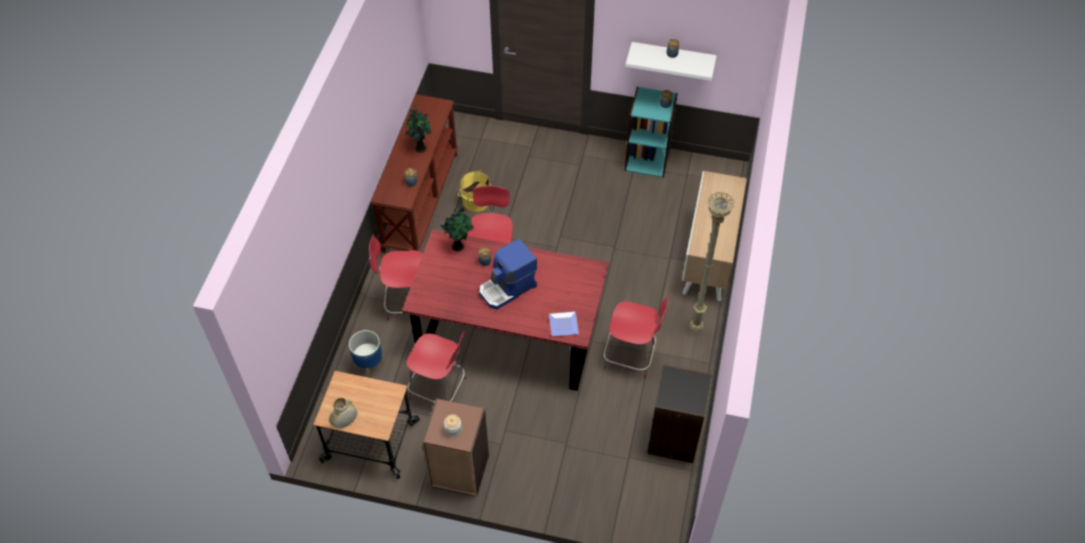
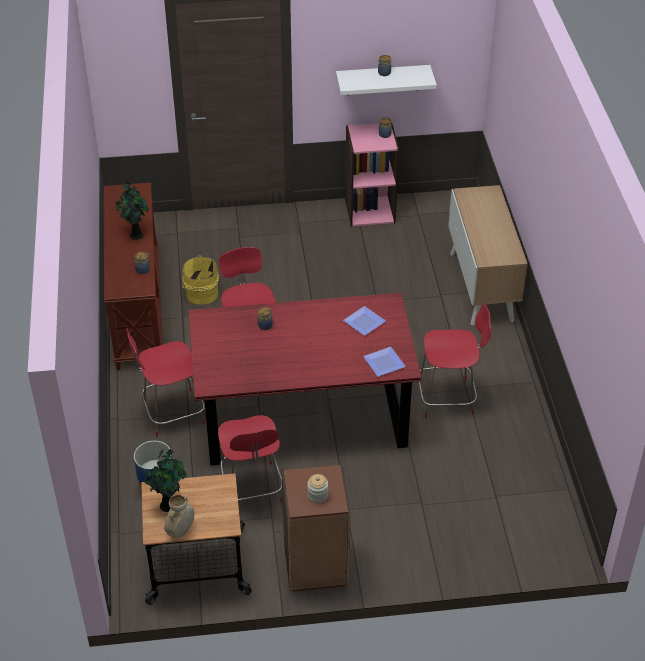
camera: 20 degrees left, 10 degrees down
(439, 389) = (252, 489): red chair -> red chair turned 75 degrees clockwise
(458, 246) = (227, 318): potted plant -> potted plant (168, 504)
(508, 288) = (304, 345): coffee machine -> none
(564, 281) = (362, 322): none -> plate
(647, 159) = (370, 210): turquoise bookcase -> pink bookcase
(674, 438) = (534, 463): black bookcase -> none
(695, 329) = (502, 354): beige floor lamp -> none

